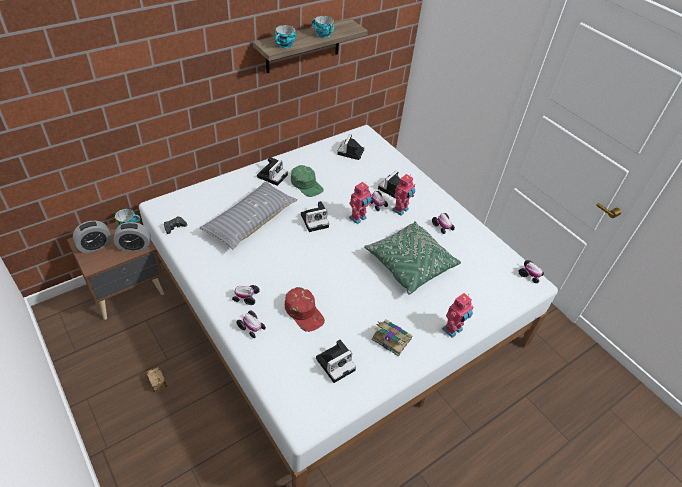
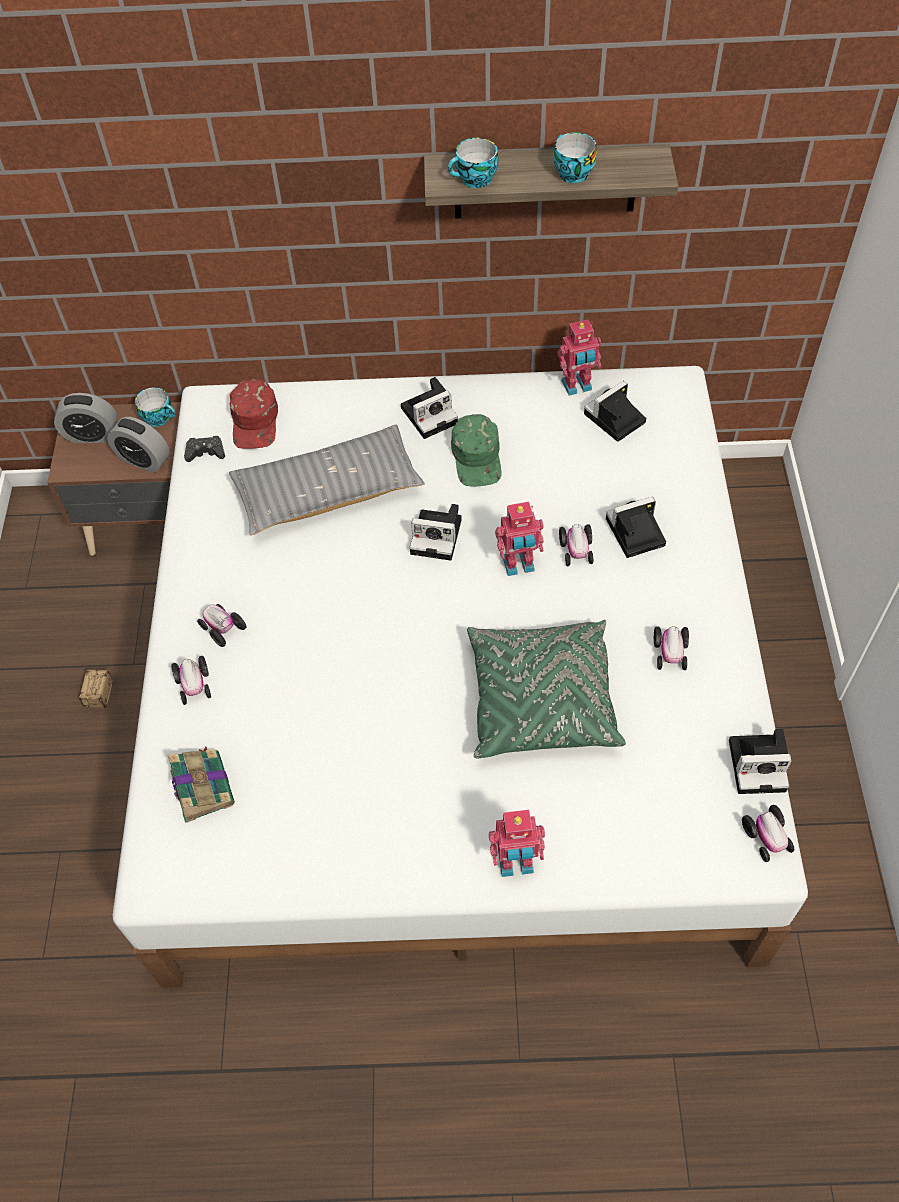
camera: 40 degrees right, 10 degrees up
(304, 312) = (291, 700): red cap -> red cap (255, 421)
(336, 363) = (274, 813): camera -> camera (759, 764)
(390, 338) = (394, 819): book -> book (202, 786)
(401, 210) = (615, 583): toy robot -> toy robot (577, 386)

